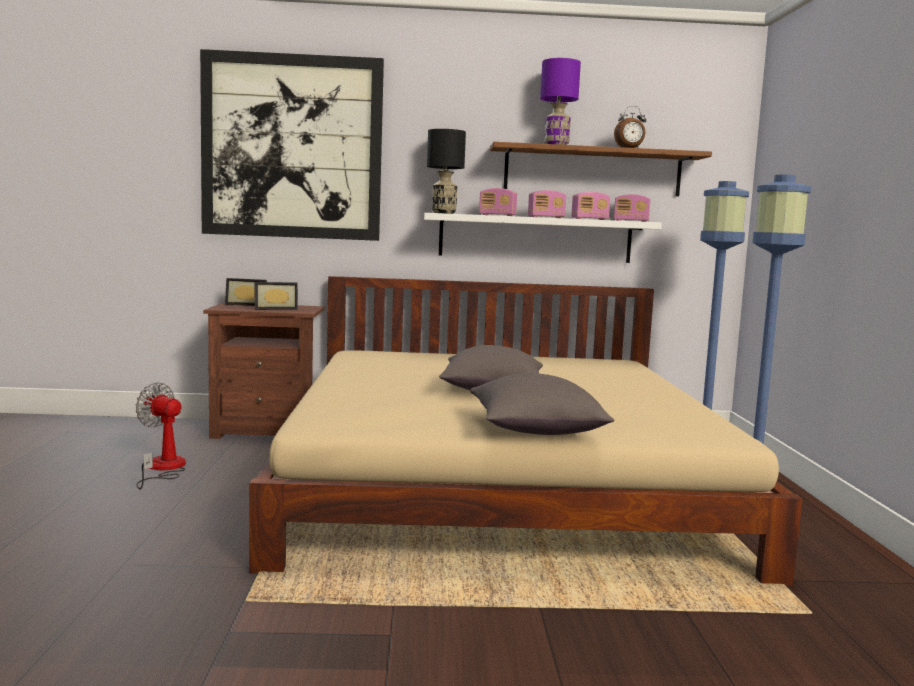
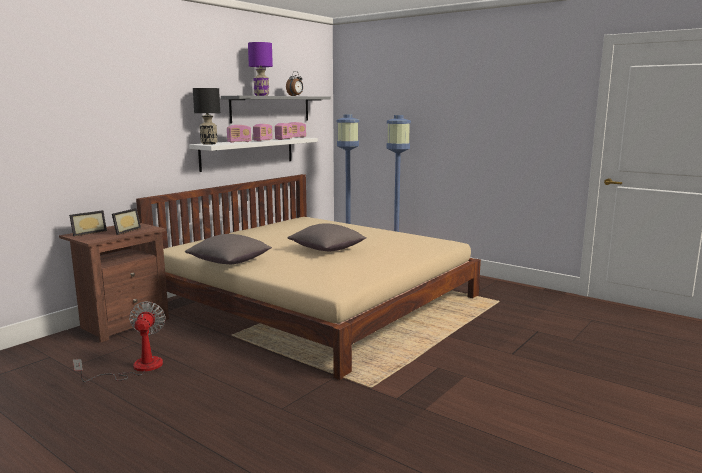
camera: 50 degrees left, 5 degrees up
(163, 469) = (137, 368): fan -> fan turned 105 degrees clockwise
(292, 147) = (96, 102): picture -> none
(535, 430) = (402, 261): grey pillow -> grey pillow (229, 262)
(592, 171) = (271, 109): brown shelf -> grey shelf

